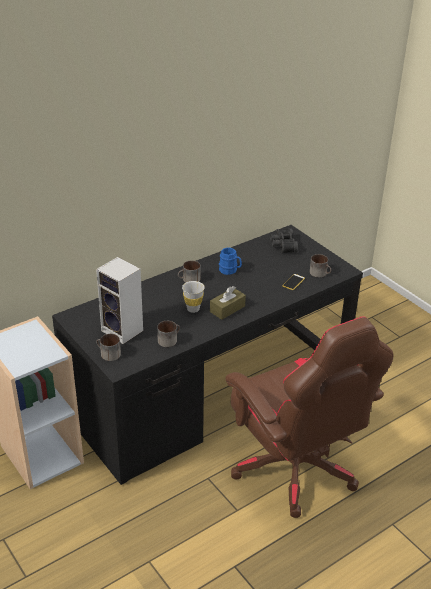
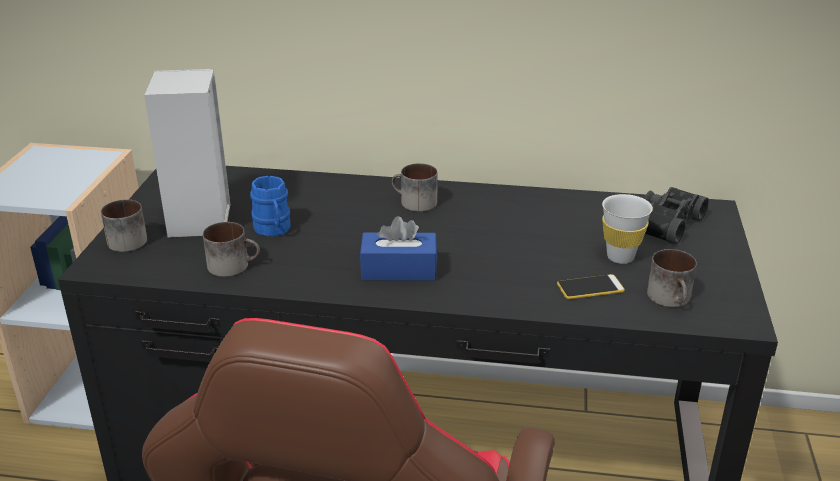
camera: 45 degrees right, 5 degrees down
(193, 309) = (346, 243): white cup -> white cup (620, 257)
(227, 309) = (399, 270): brown tissue box -> blue tissue box
(230, 270) = (502, 219): blue mug -> blue mug (273, 230)

